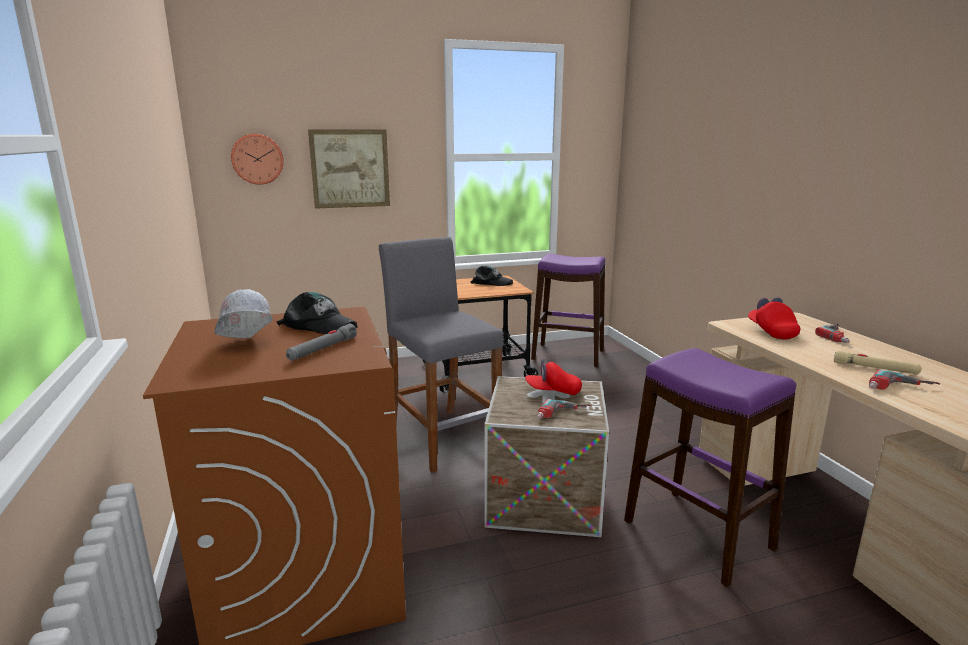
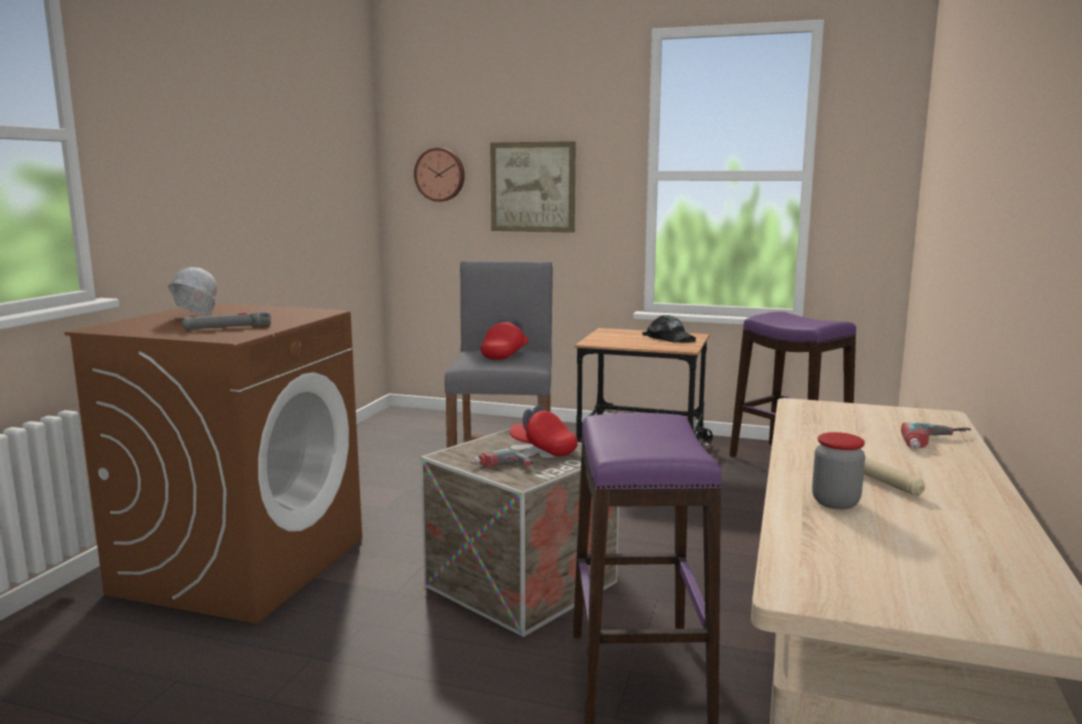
camera: 35 degrees right, 5 degrees down
(319, 324) = (276, 315): black cap -> none
(771, 332) = (841, 420): red cap -> red cap (505, 354)
(902, 389) = (835, 502): power drill -> jar

